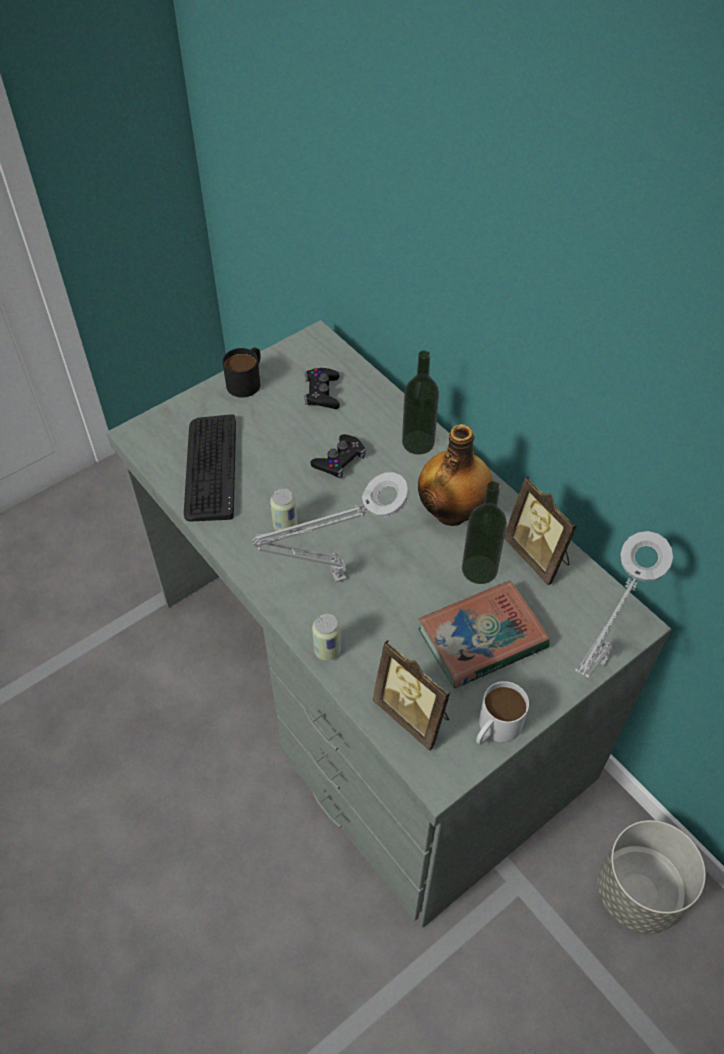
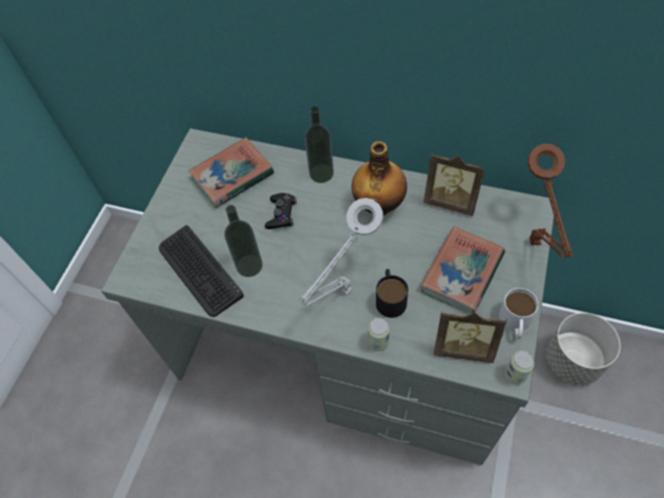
camera: 30 degrees left, 5 degrees up
(247, 380) = (174, 196): black mug -> black mug (390, 297)
(285, 526) = (283, 278): can -> can (515, 374)
(322, 393) = (232, 176): black game controller -> book
(479, 569) = (424, 231): bottle -> bottle (249, 265)
(596, 663) = (535, 245): grey table lamp -> brown table lamp

